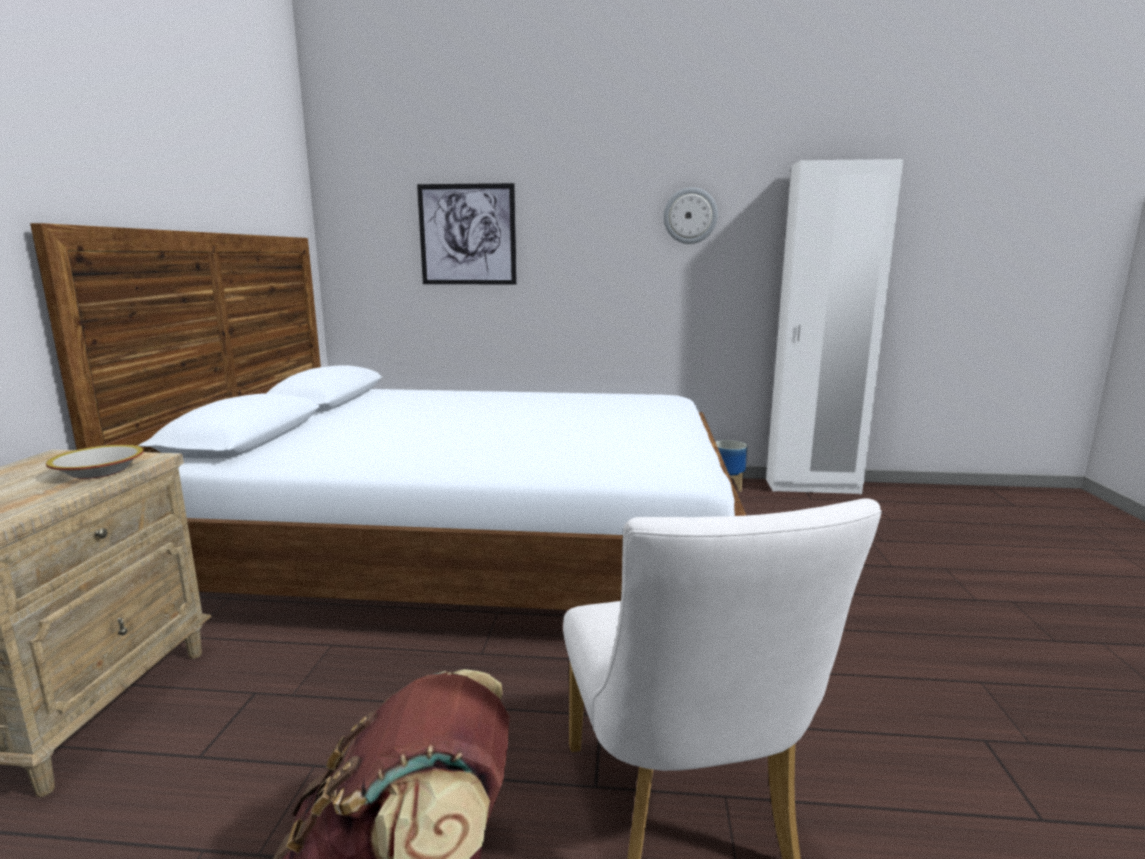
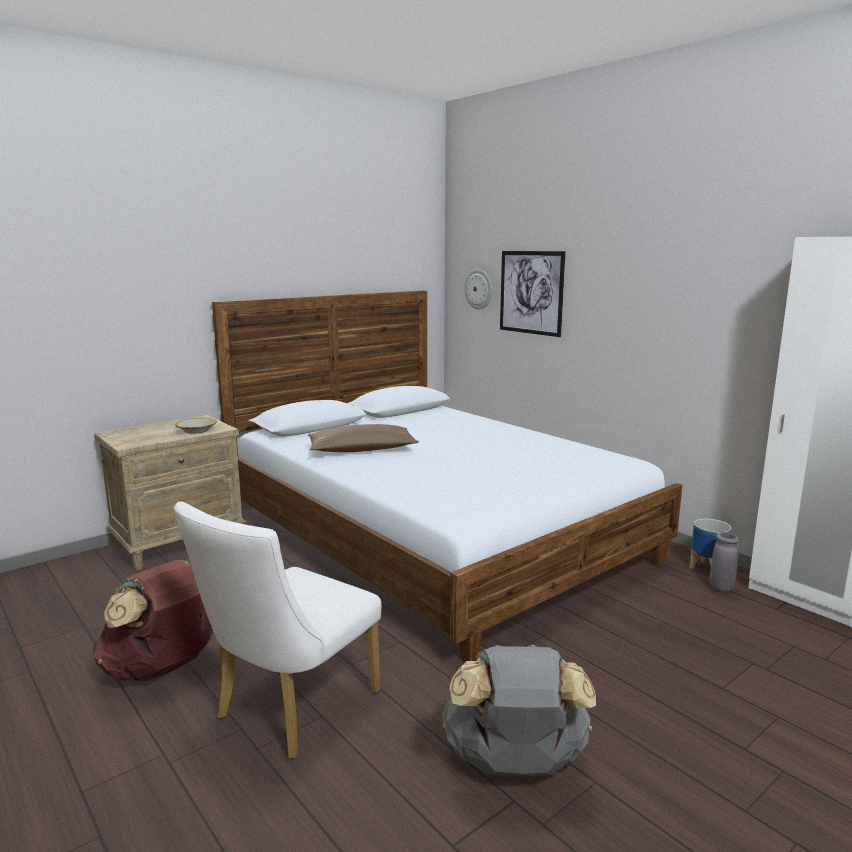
camera: 45 degrees right, 0 degrees up
(399, 445) = (361, 450): none -> brown pillow
(690, 216) = (706, 286): wall clock -> wall clock (479, 289)
(759, 497) = (721, 587): none -> grey vase
(926, 709) = (514, 764): none -> grey backpack

